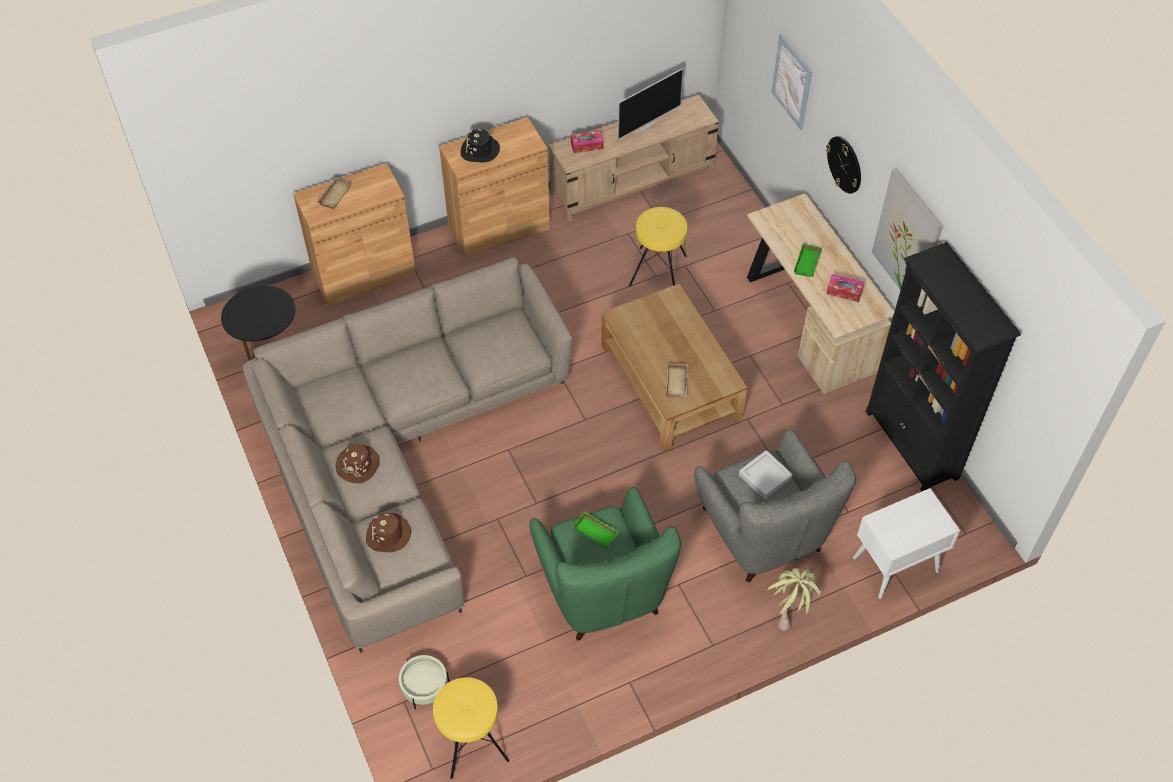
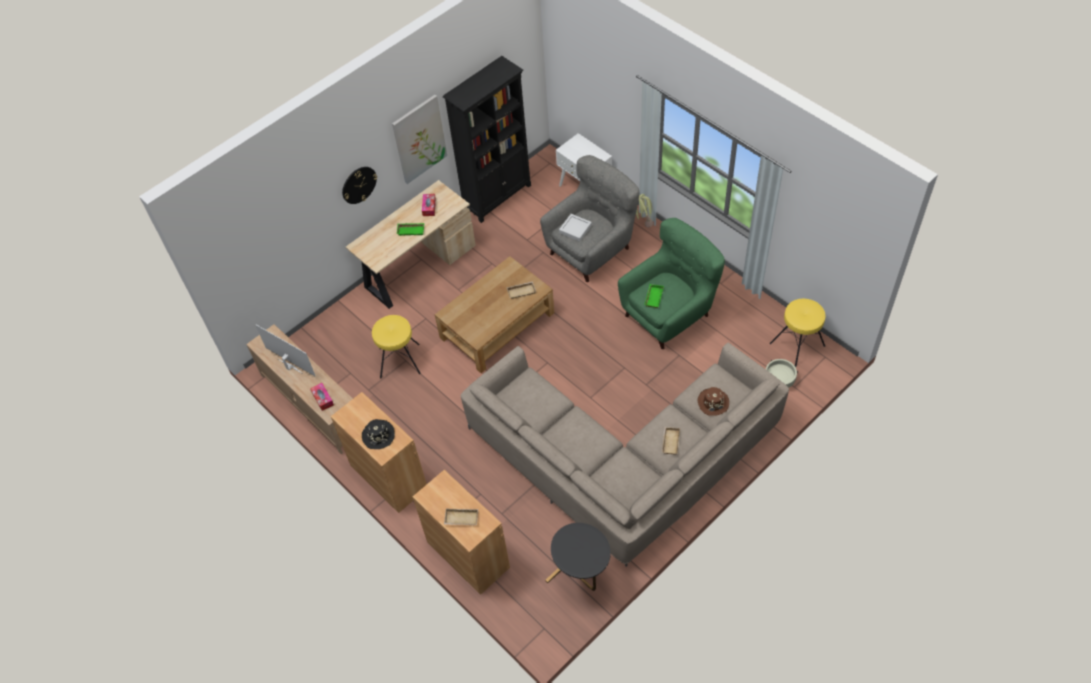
camera: 105 degrees left, 0 degrees up
(358, 465) = (670, 441): brown hat -> beige tray
(792, 82) = (293, 219): picture -> none

